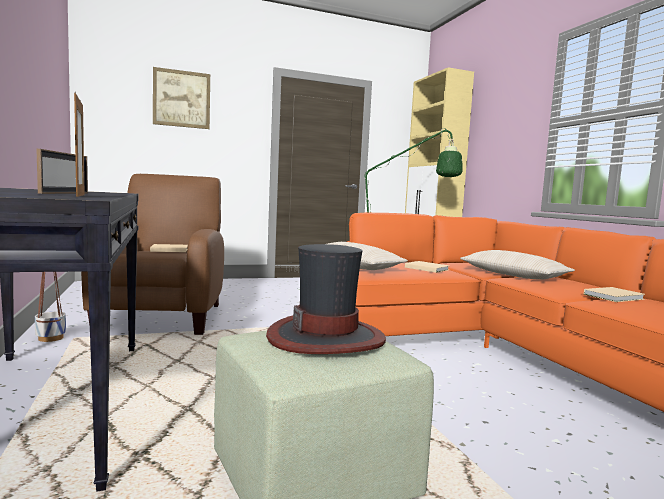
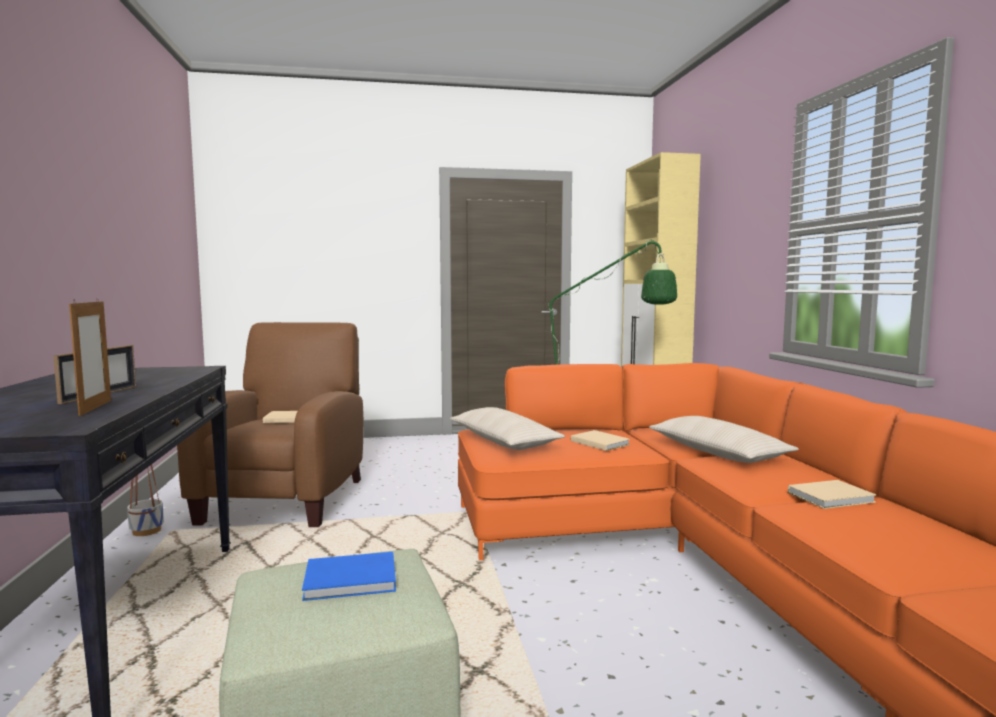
camera: 10 degrees right, 0 degrees up
(181, 99) = (326, 218): picture -> none
(326, 337) = (353, 580): hat -> blue book

